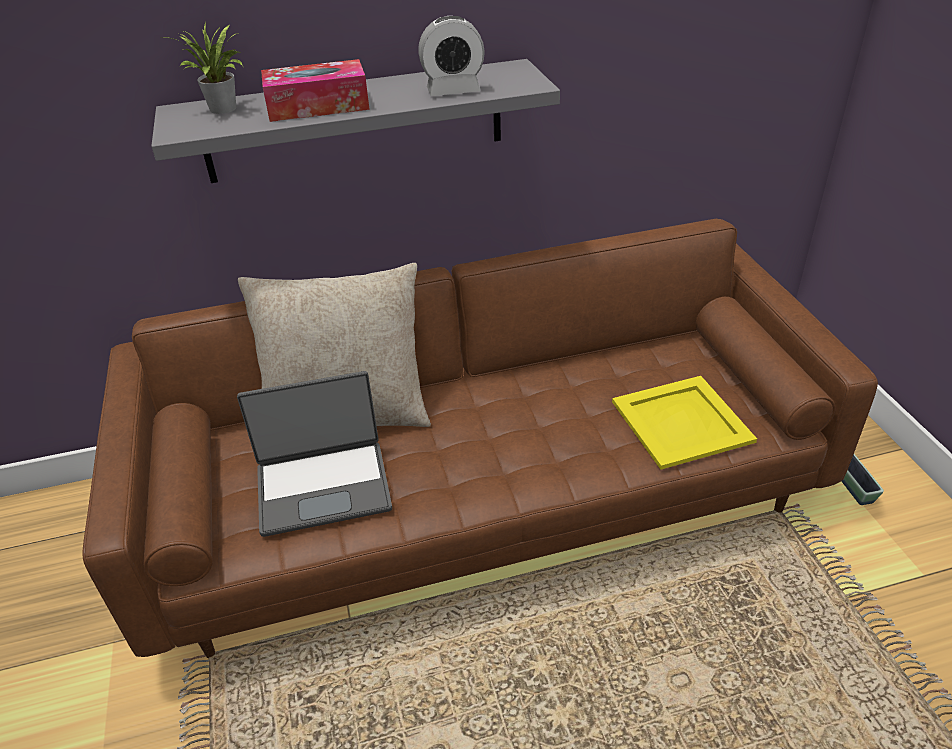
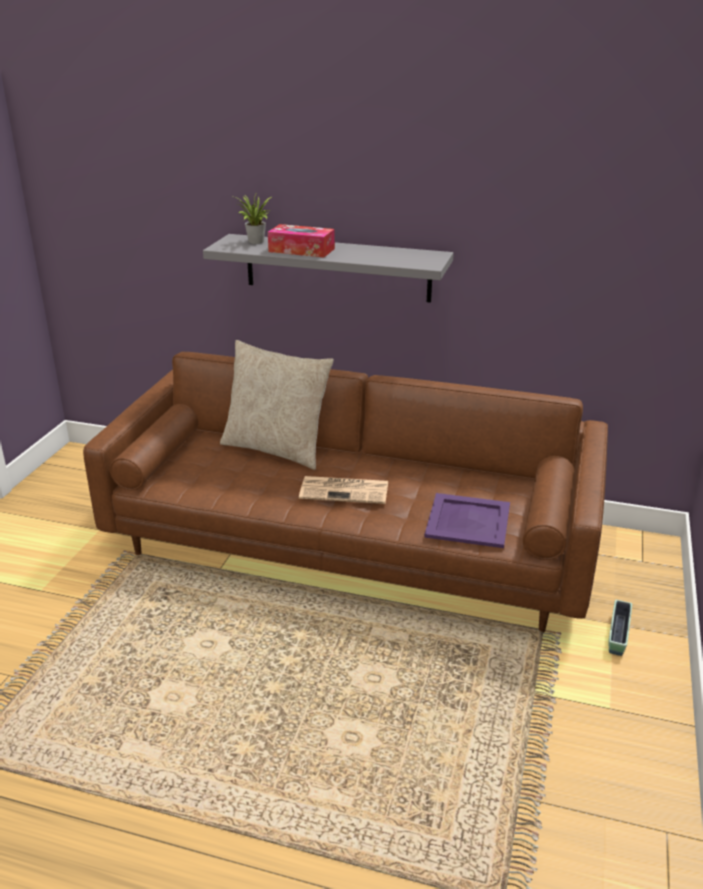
camera: 30 degrees right, 10 degrees down
(323, 486) = (229, 475): laptop -> none
(453, 90) = (381, 258): alarm clock -> none
(501, 442) = (345, 490): none -> newspaper
(682, 420) = (469, 520): yellow tray -> purple tray

